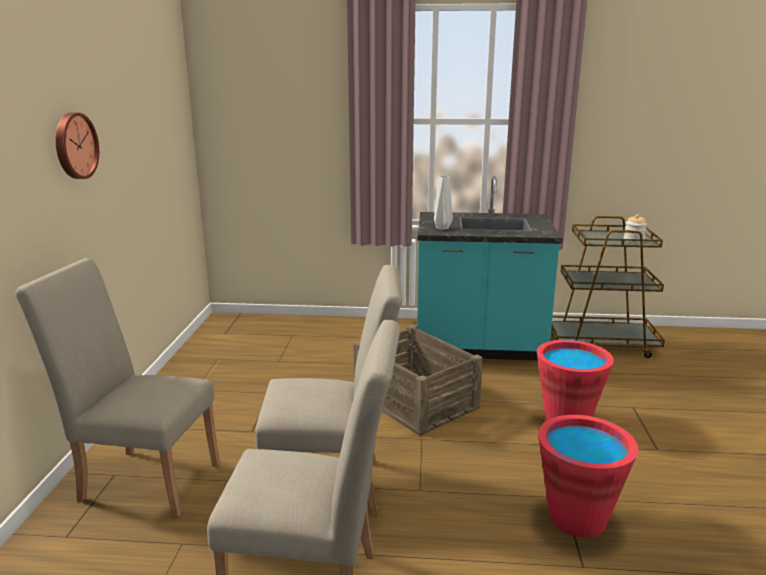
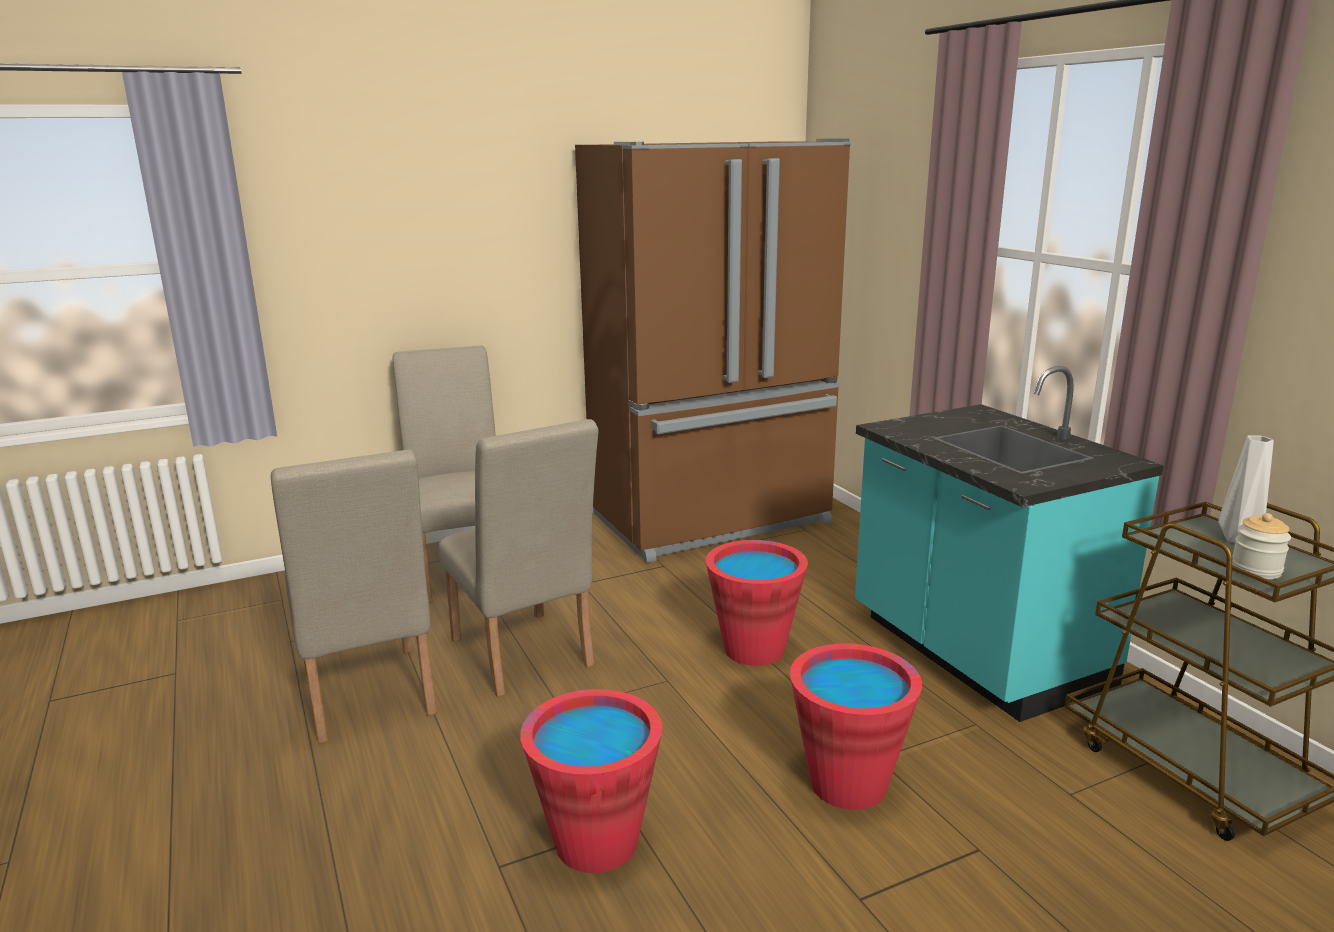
camera: 60 degrees right, 0 degrees up
(74, 146) = (527, 239): wall clock -> none
(232, 356) = (713, 520): none -> brown fridge
(415, 399) = (754, 650): crate -> red bucket
(441, 228) = (915, 428): grey vase -> grey vase (1236, 539)

